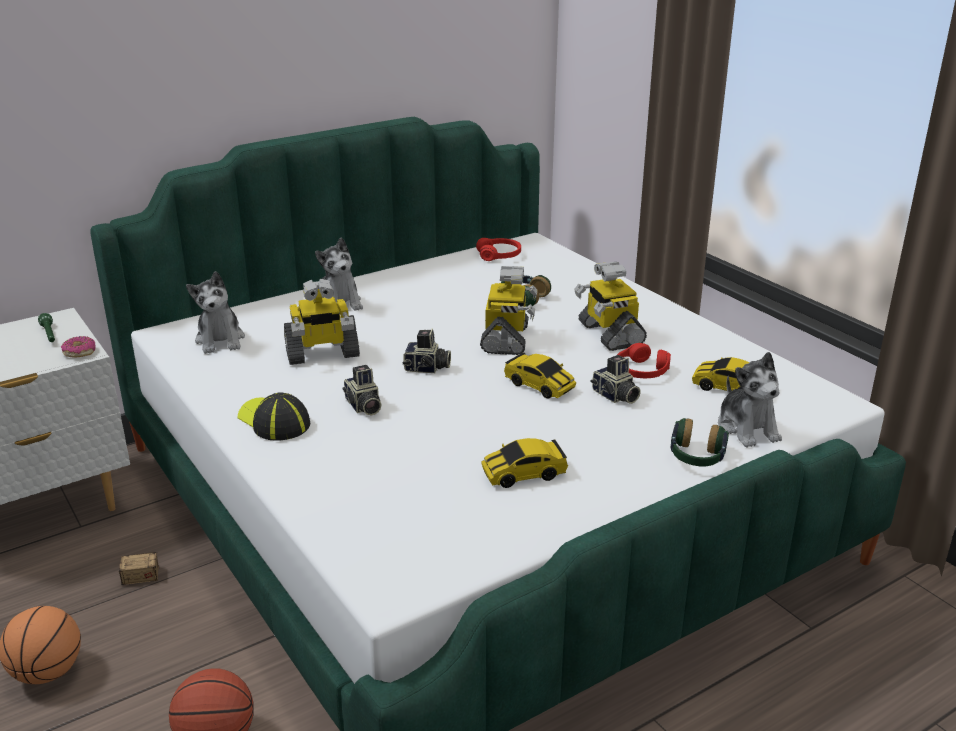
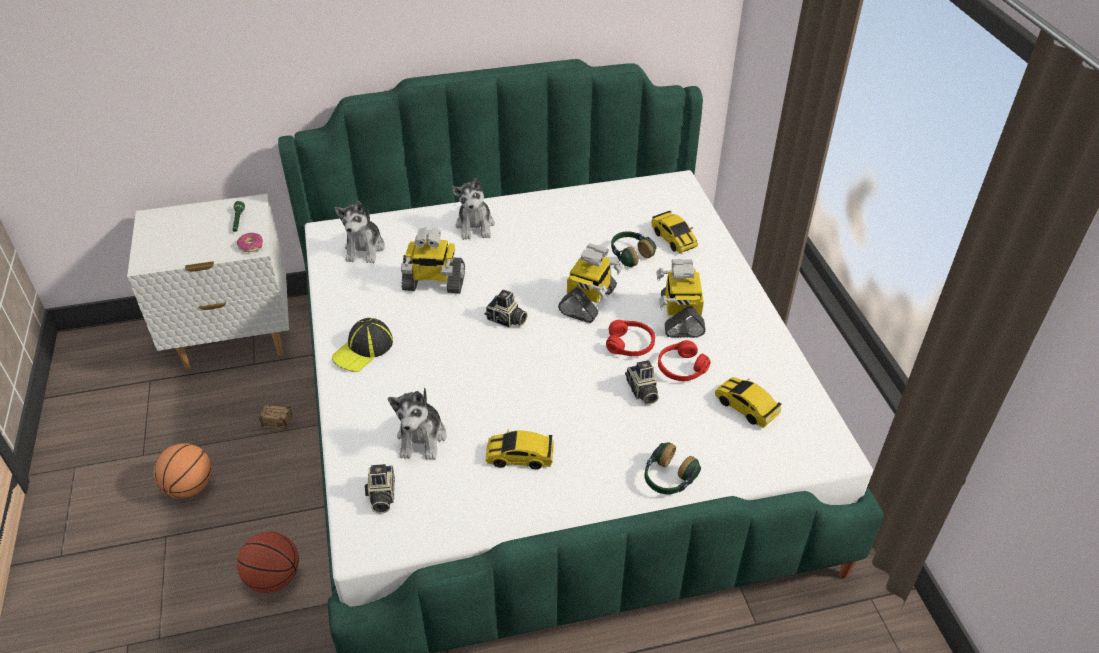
camera: 20 degrees right, 15 degrees up
(274, 421) = (363, 349): cap -> cap turned 120 degrees counterclockwise
(363, 406) = (436, 350): camera -> camera (381, 496)
(499, 255) = (639, 195): red headphones -> red headphones (630, 344)
(539, 385) = (586, 363): toy car -> toy car (673, 239)
(747, 428) = (732, 458): plush toy -> plush toy (422, 438)

